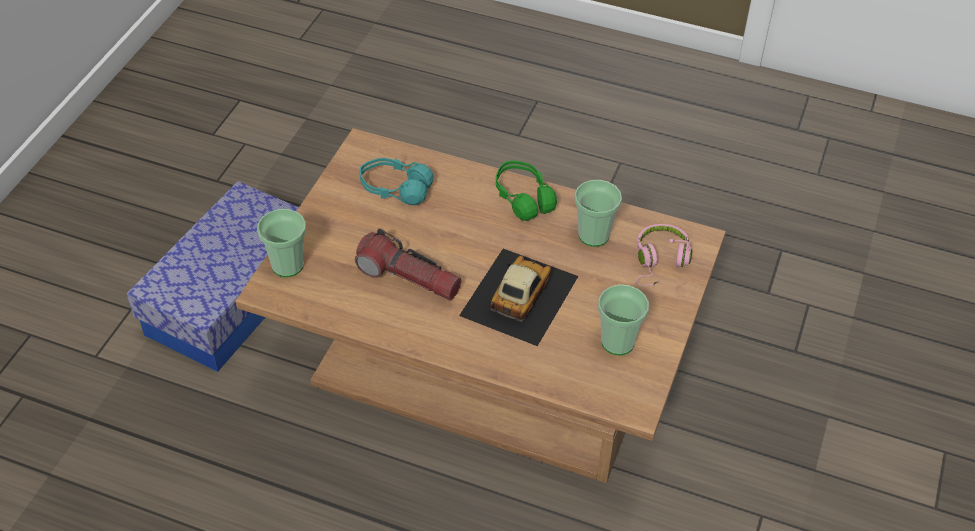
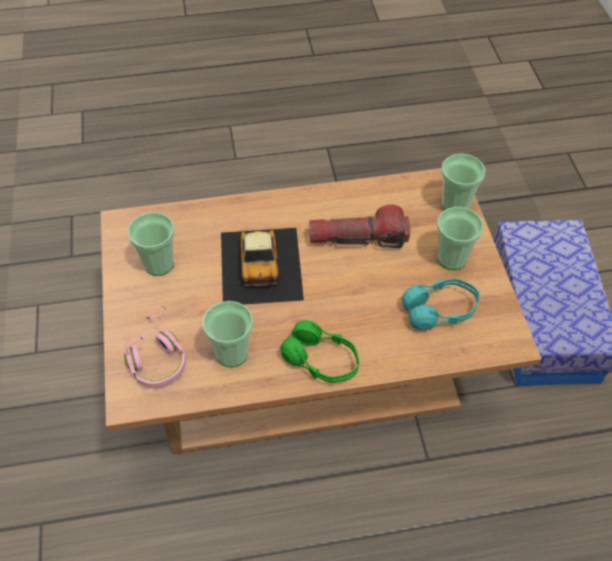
camera: 150 degrees right, 5 degrees up
(342, 222) = (452, 258): none -> cup

